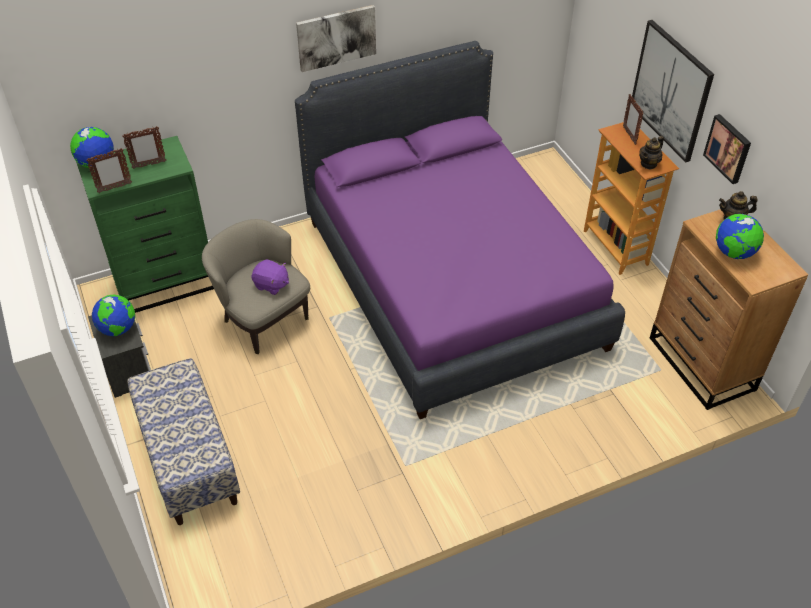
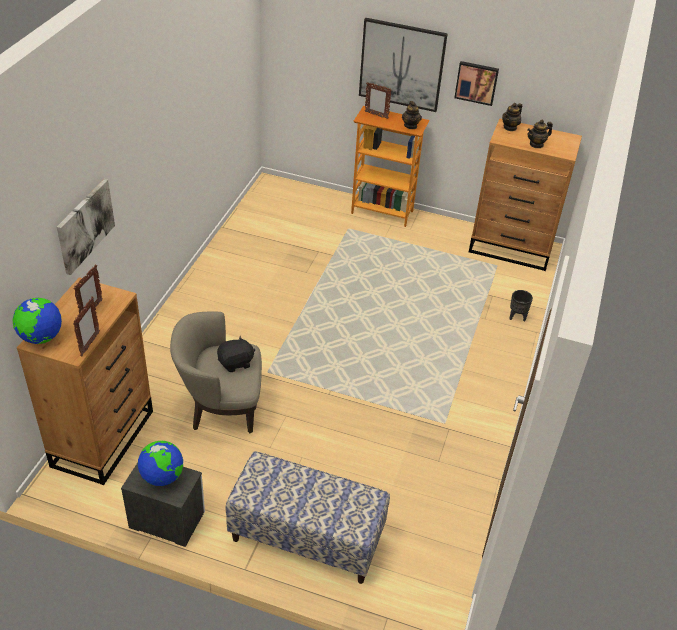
camera: 50 degrees left, 5 degrees down
(166, 283) = (103, 437): green dresser -> brown dresser
(271, 285) = (236, 363): purple plush toy -> black plush toy
(336, 37) = (155, 125): picture -> picture (85, 225)
(452, 282) = (316, 294): purple bed -> none
(608, 430) = (517, 317): none -> black planter
(733, 253) = (536, 144): globe -> teapot

